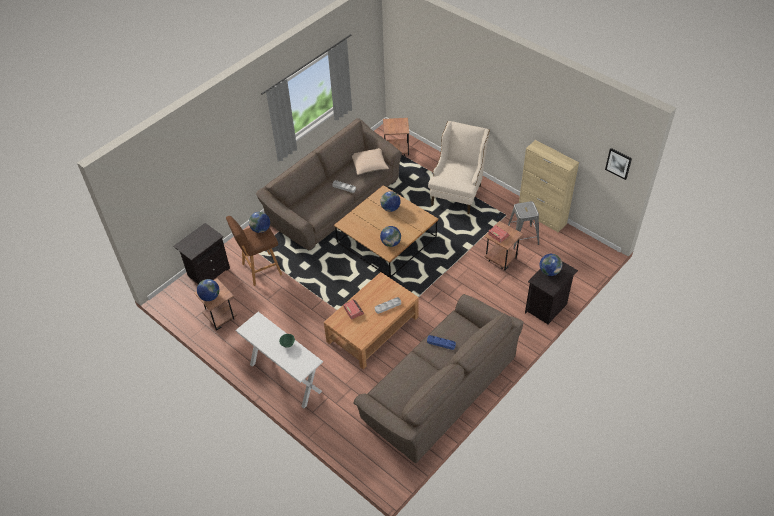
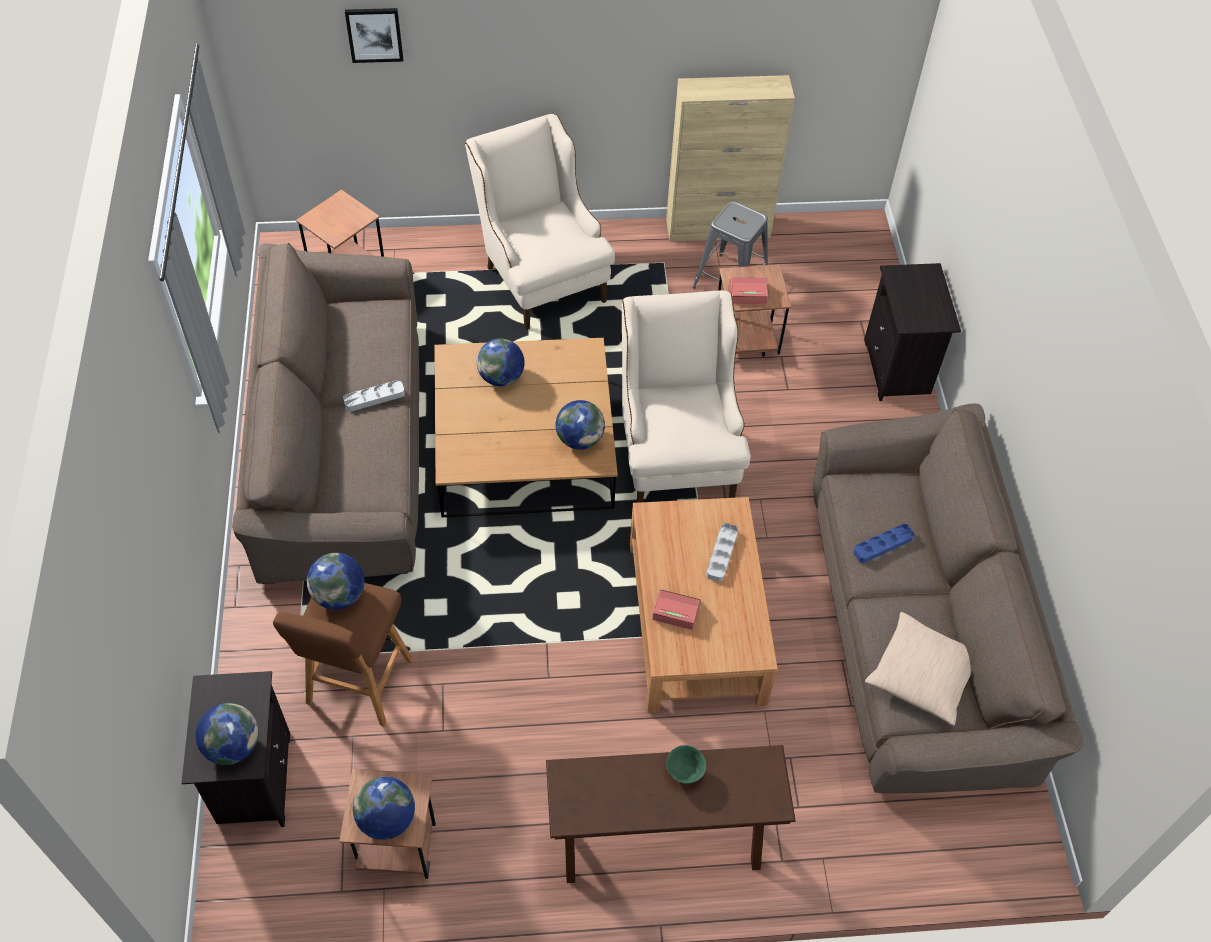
camera: 50 degrees left, 5 degrees up
(285, 377) = (660, 844): white console table -> brown console table
(369, 165) = (371, 323): beige pillow -> beige pillow (922, 674)
(432, 276) = (676, 451): none -> beige armchair
(549, 271) = (907, 295): globe -> globe (233, 746)
(618, 163) = (881, 32): picture -> picture (374, 34)

